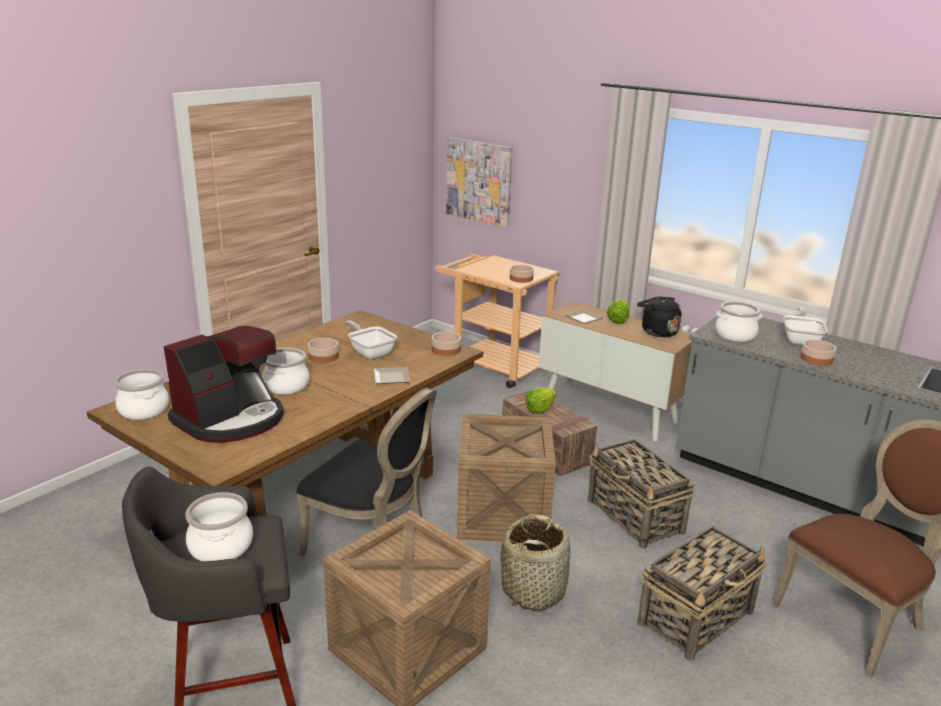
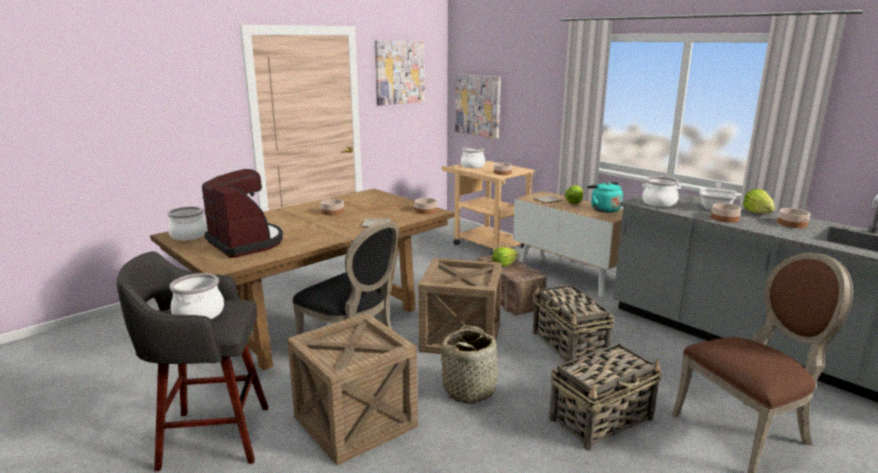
camera: 10 degrees right, 5 degrees down
(231, 419) = (246, 243): coffee machine -> coffee machine turned 90 degrees counterclockwise
(286, 386) = (297, 226): cooking pot -> cooking pot (473, 166)
(370, 352) = (368, 210): frying pan -> none
(376, 139) = (399, 72): none -> picture
(657, 332) = (603, 209): black kettle -> turquoise kettle
(849, 348) = (757, 213): none -> lettuce
(892, 365) = (792, 224): none -> bowl

